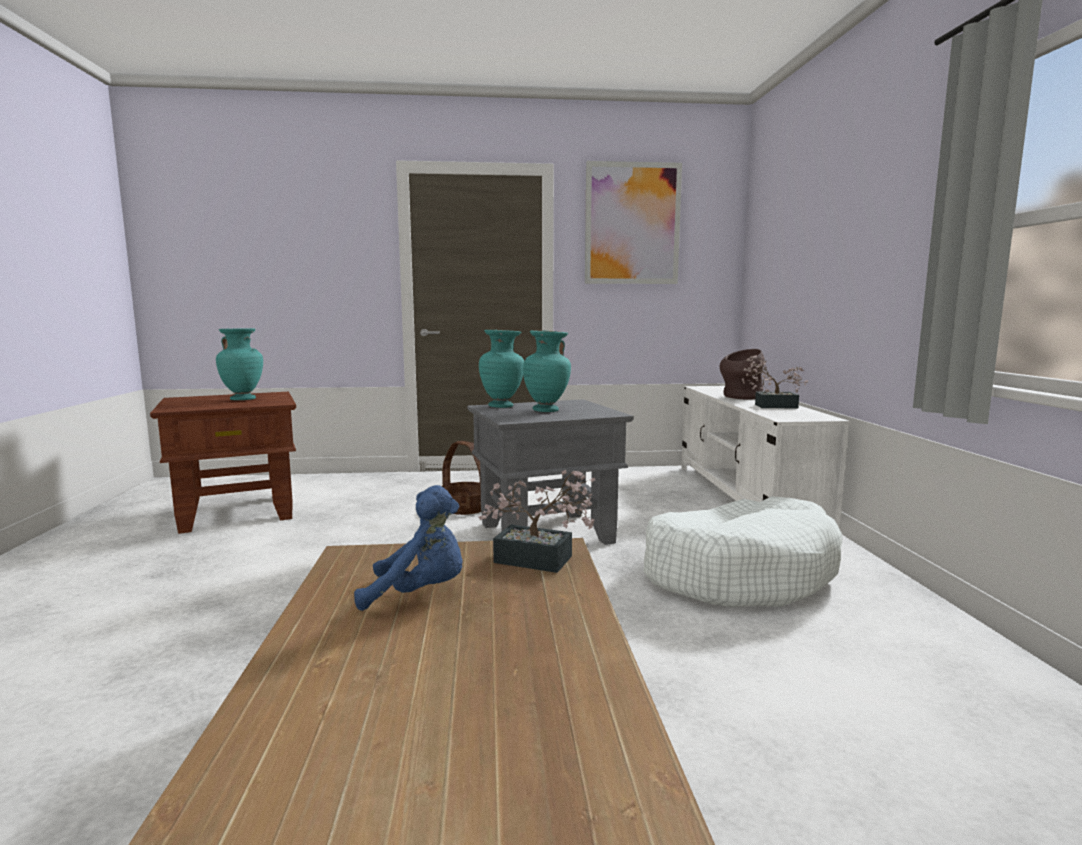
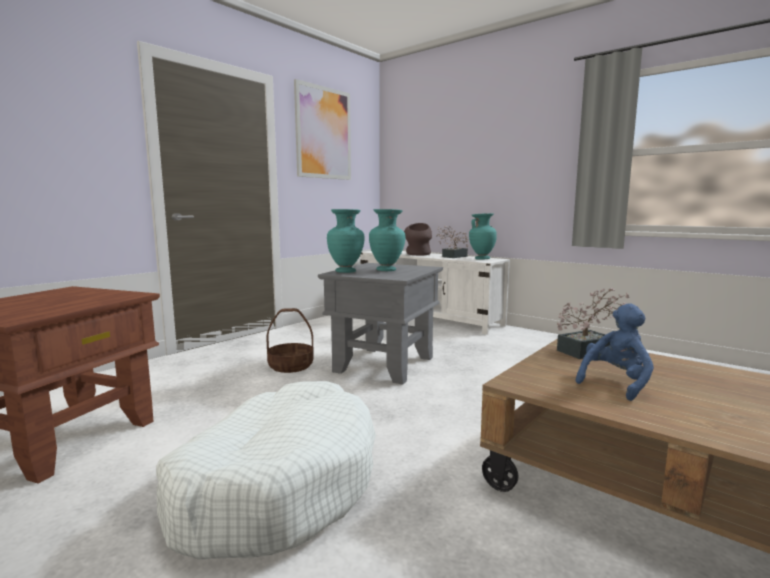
camera: 45 degrees left, 0 degrees up
(243, 399) = (63, 298): turquoise vase -> turquoise vase (481, 259)
(739, 573) = (514, 353): white dog bed -> white dog bed (276, 485)

